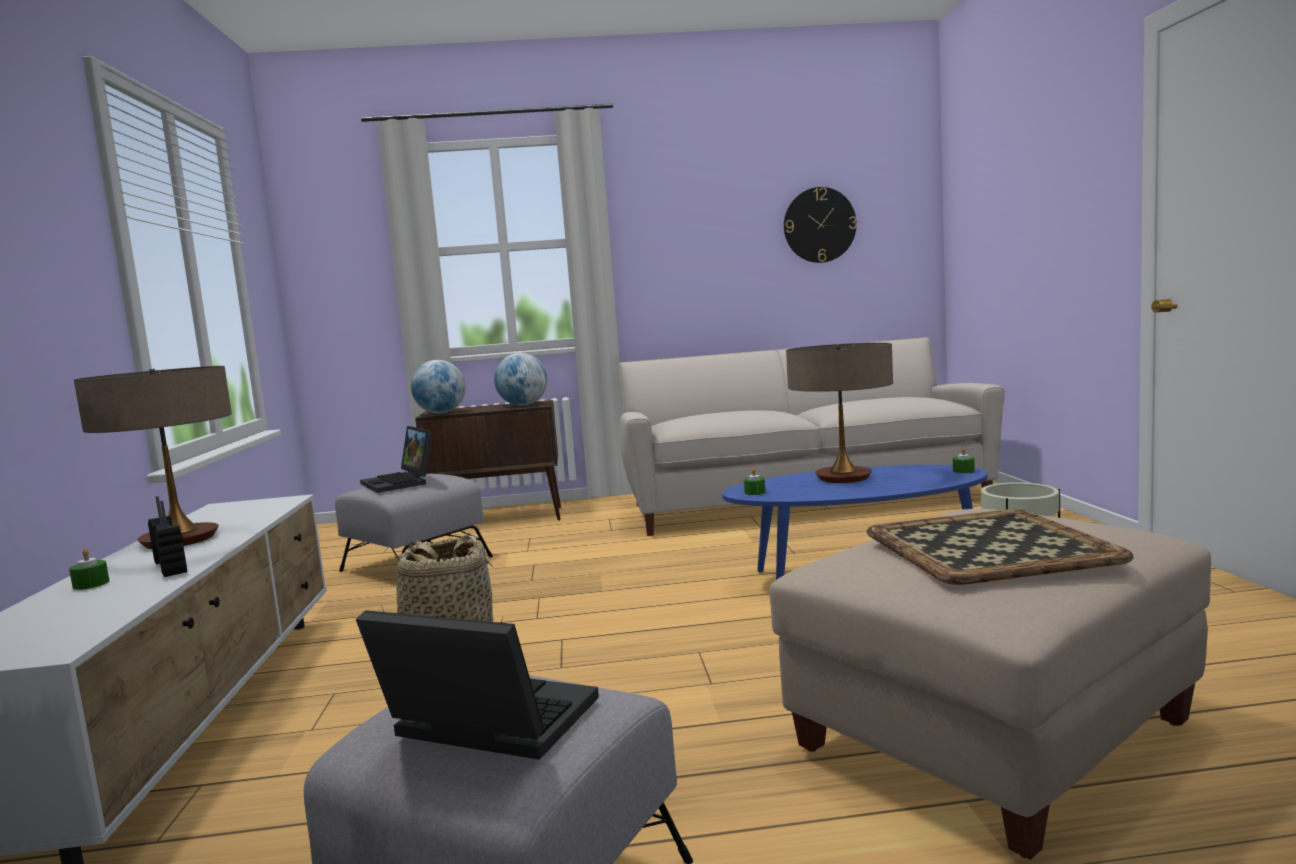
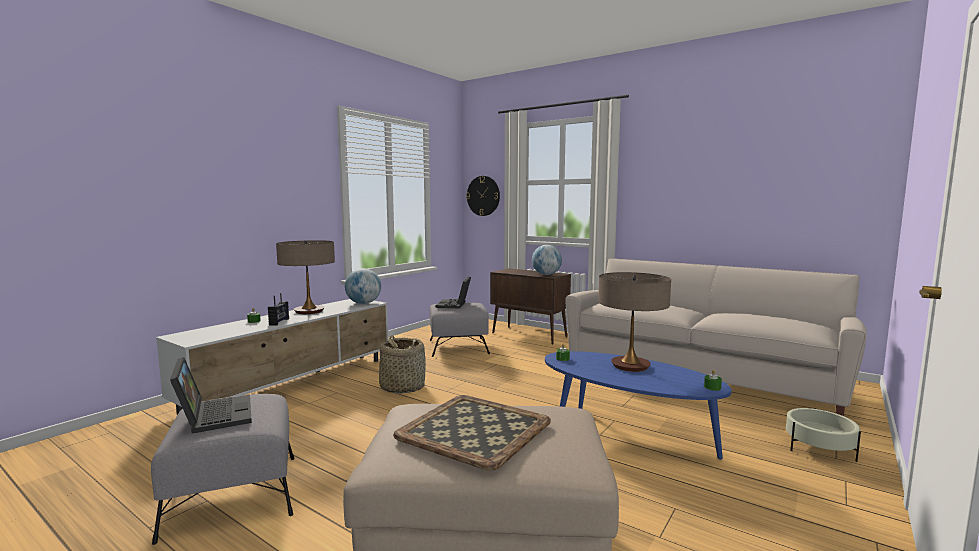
camera: 40 degrees right, 0 degrees up
(441, 413) = (505, 271): globe -> globe (363, 303)
(819, 225) = (778, 176): wall clock -> wall clock (483, 196)

